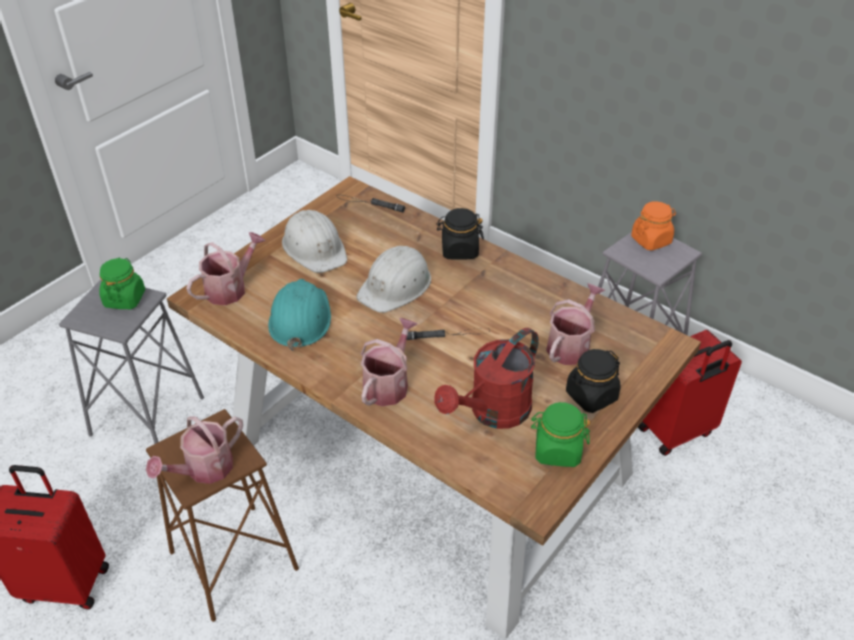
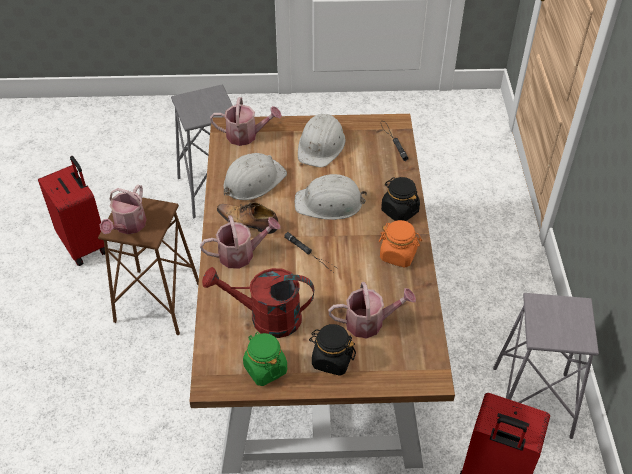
camera: 50 degrees right, 5 degrees up
(125, 299) = (215, 105): green jar -> none
(204, 469) = (128, 226): watering can -> watering can turned 75 degrees counterclockwise
(300, 319) = (253, 181): turquoise hard hat -> white hard hat
(352, 354) = (248, 222): none -> shoe
(651, 240) = (573, 313): orange jar -> orange jar (398, 255)

